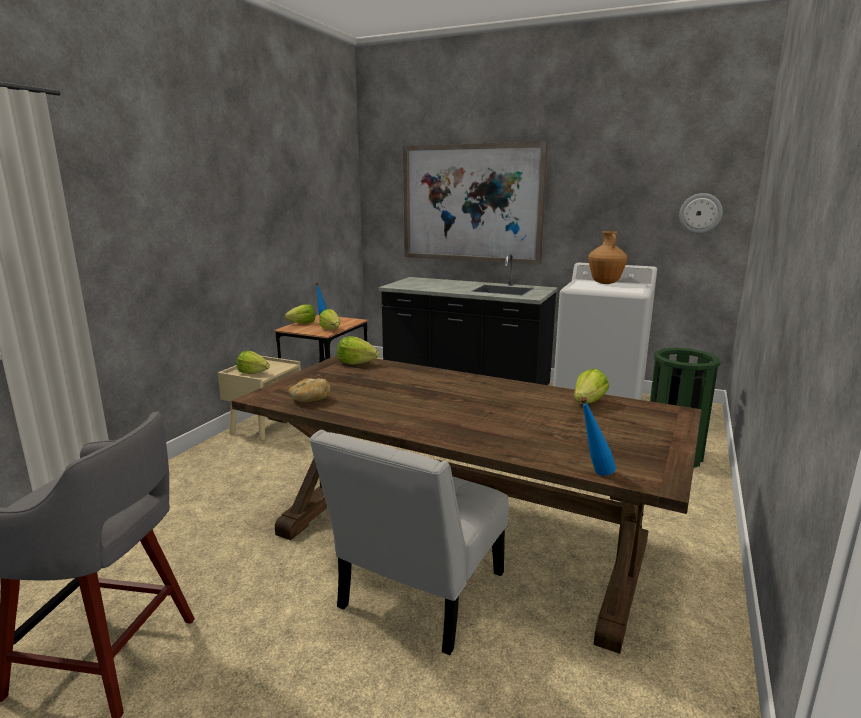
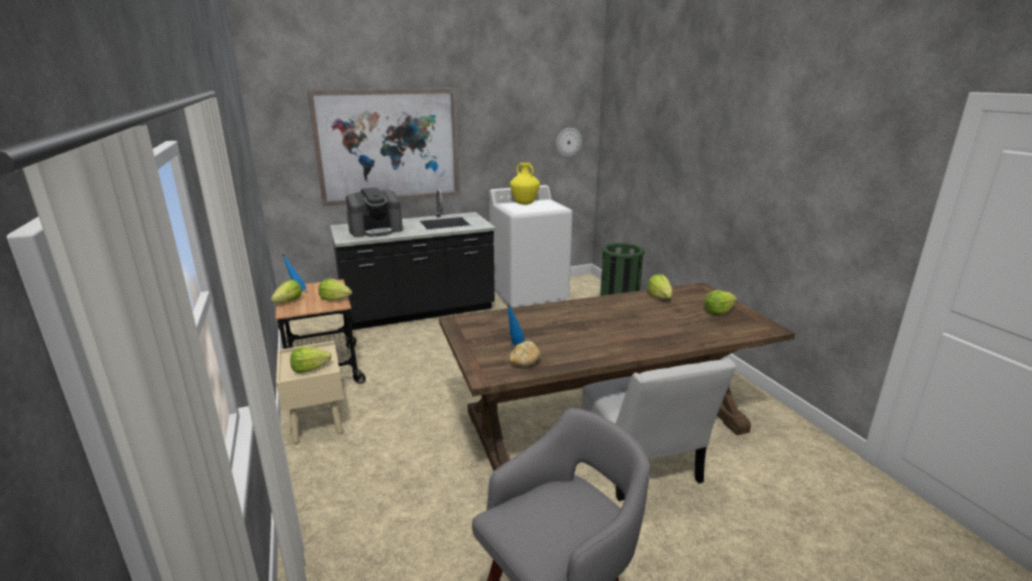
camera: 45 degrees left, 5 degrees up
(356, 363) = (475, 321): lettuce -> lettuce (718, 312)
(431, 285) = (376, 230): none -> coffee machine
(594, 473) = (747, 336): blue bottle -> blue bottle (514, 346)
(605, 283) = (524, 203): brown vase -> yellow vase

